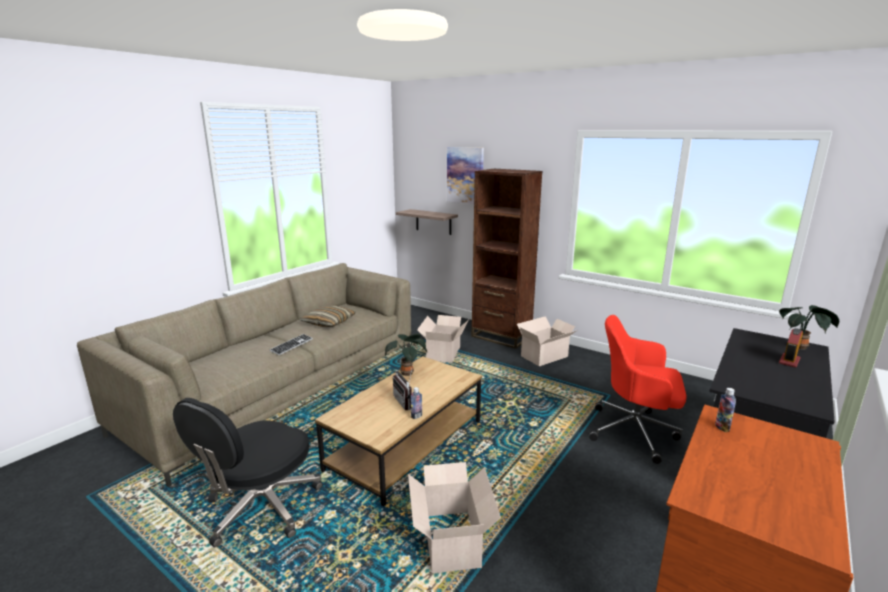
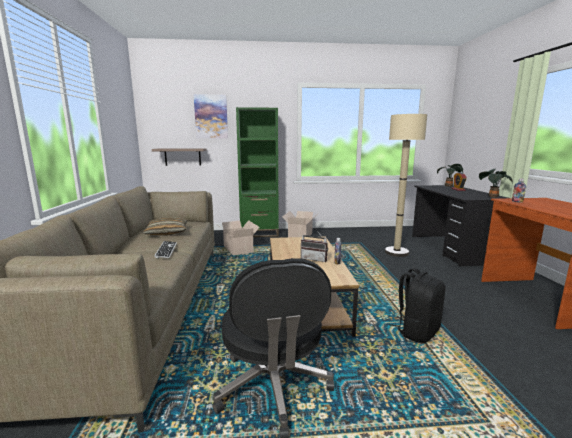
camera: 40 degrees left, 5 degrees down
(407, 373) = (280, 247): potted plant -> potted plant (492, 197)
(451, 539) = (417, 331): cardboard box -> black backpack
(501, 336) = (259, 233): brown bookcase -> green bookcase
(635, 432) = (396, 252): red office chair -> beige floor lamp

